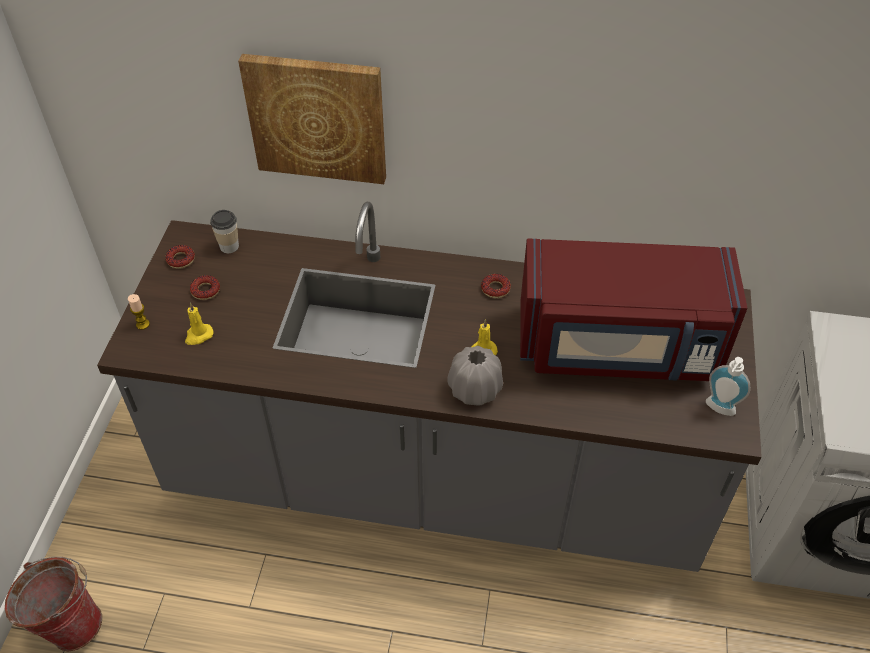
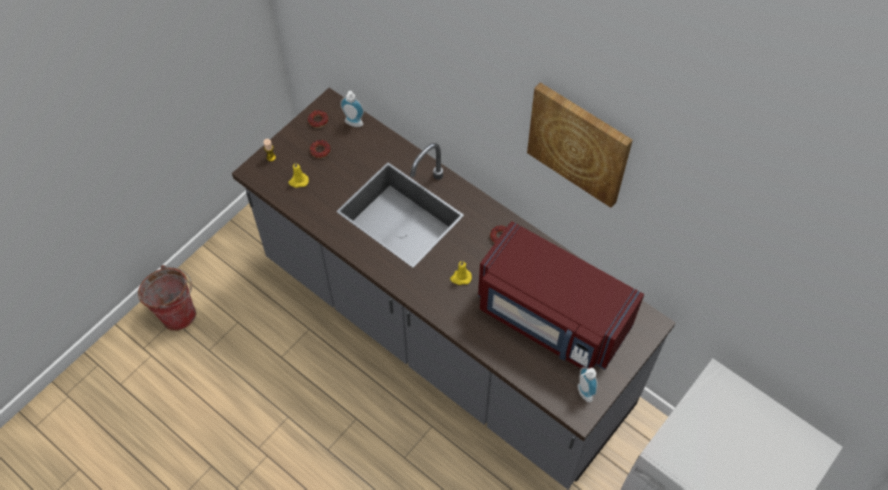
camera: 30 degrees right, 10 degrees up
(229, 246) = (353, 124): cup -> soap dispenser
(317, 117) = (420, 75): picture -> picture (579, 143)
(475, 389) = (438, 301): grey vase -> none

